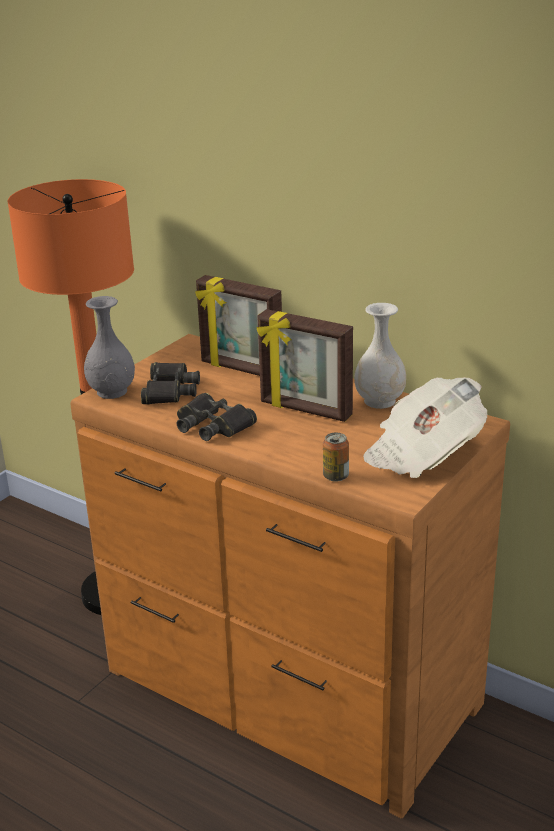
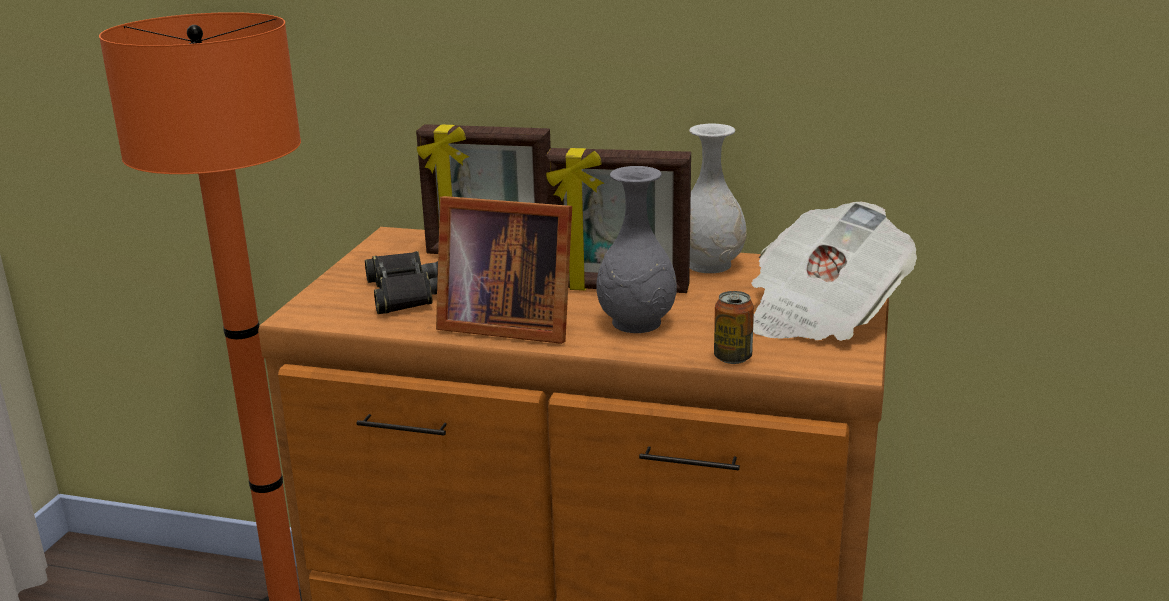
camera: 20 degrees left, 5 degrees down
(111, 391) = (316, 306): grey vase -> grey vase (635, 323)
(213, 425) = (504, 324): black binoculars -> picture frame

